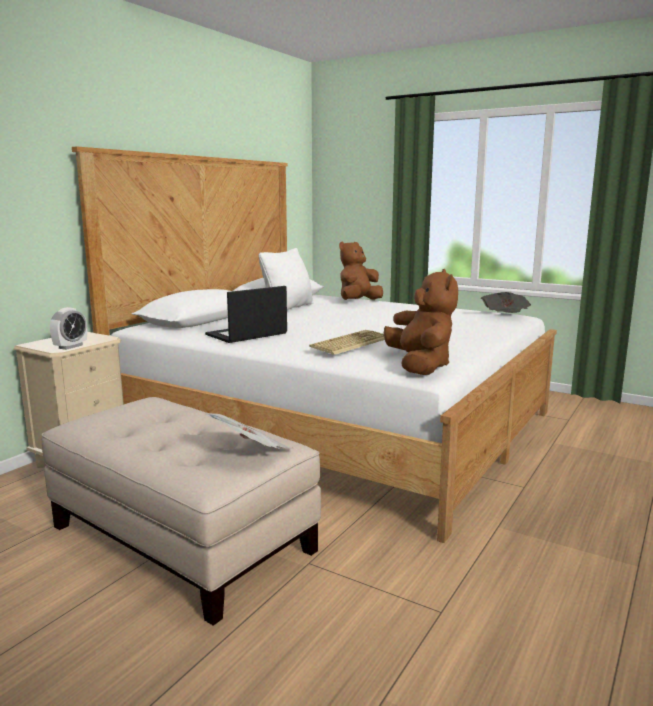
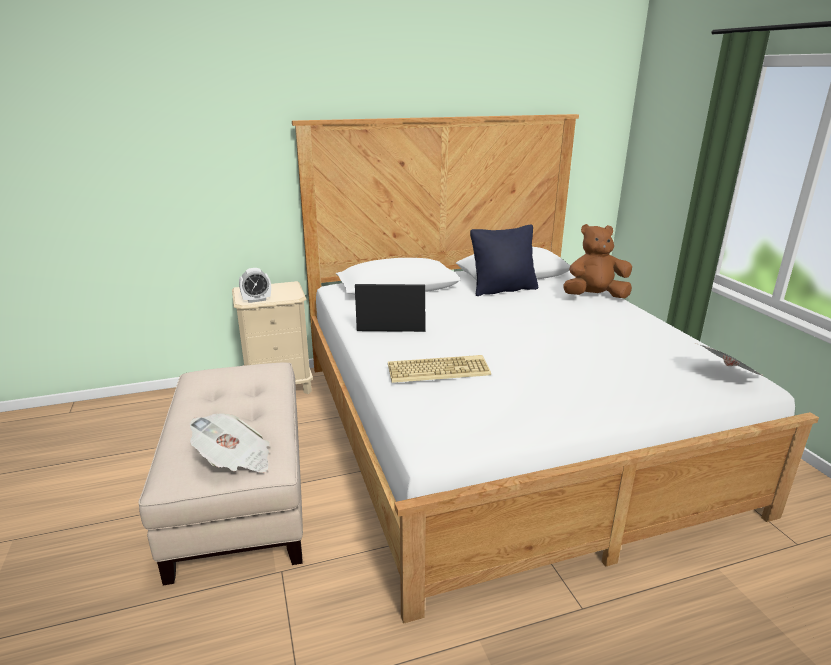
camera: 40 degrees right, 10 degrees up
(288, 307) = (503, 290): white pillow -> black pillow
(420, 366) = (447, 430): brown plush toy -> none

